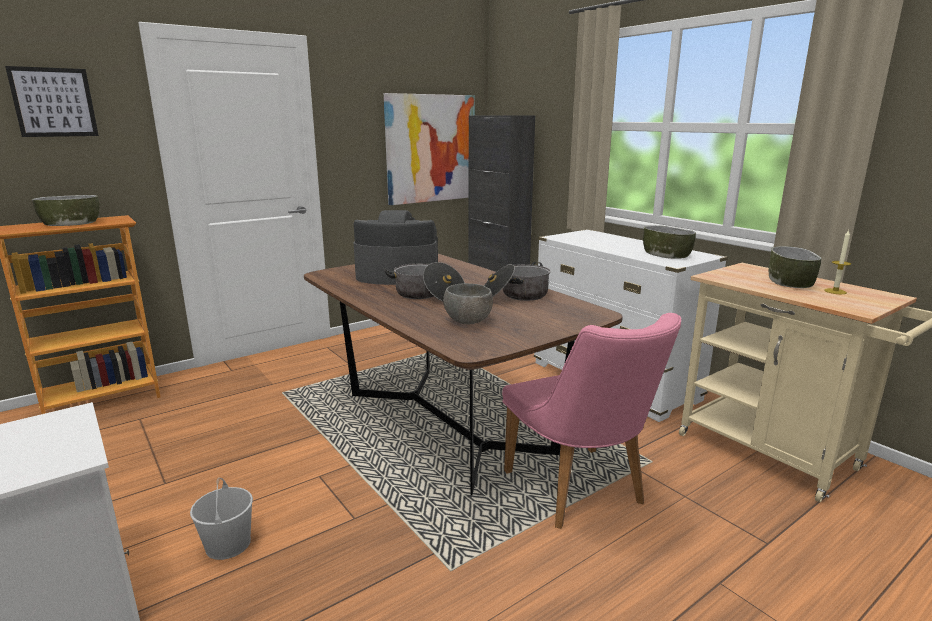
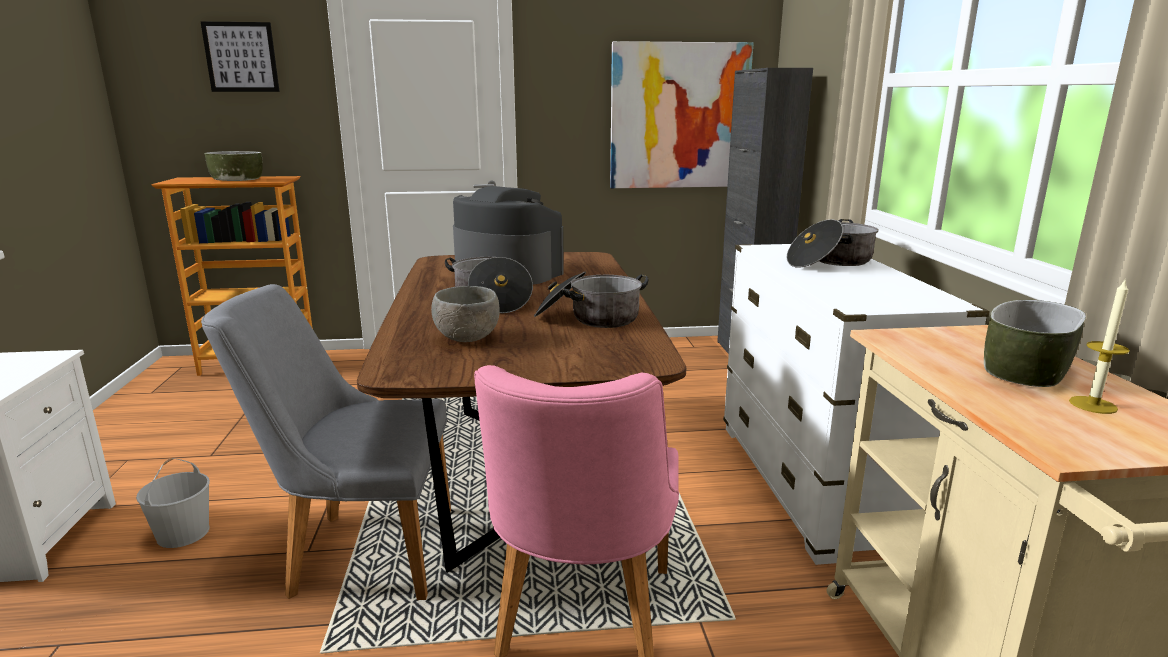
camera: 30 degrees right, 0 degrees up
(392, 506) = (356, 552): none -> grey chair
(609, 241) = (830, 262): none -> cooking pot
(666, 254) = (878, 292): bowl -> none

